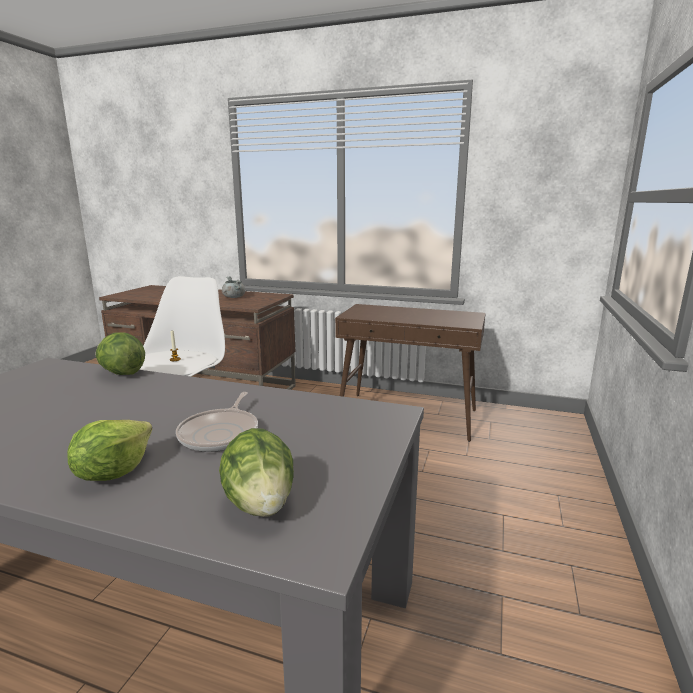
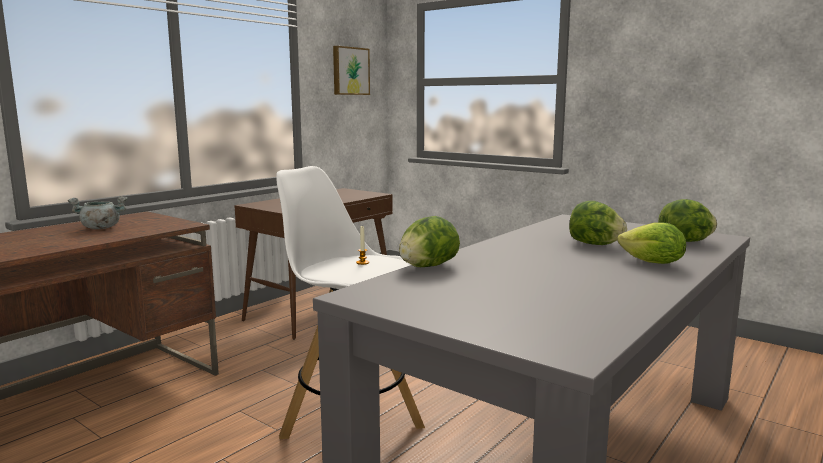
camera: 70 degrees left, 5 degrees down
(221, 433) = (594, 244): frying pan -> lettuce
(545, 185) = (350, 71): none -> picture

